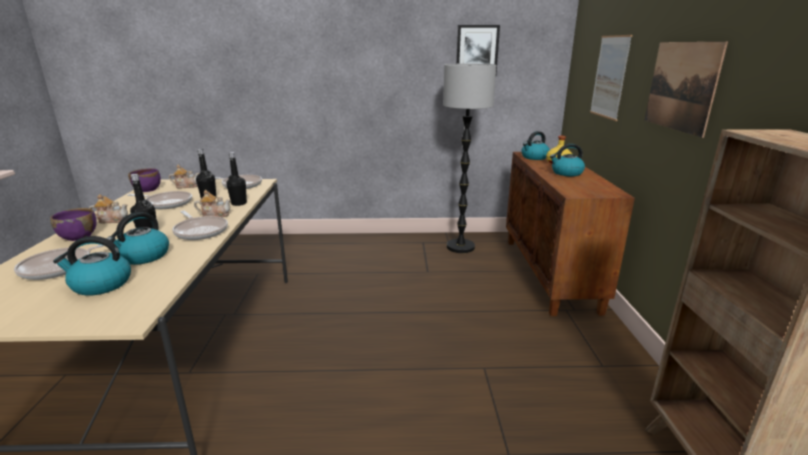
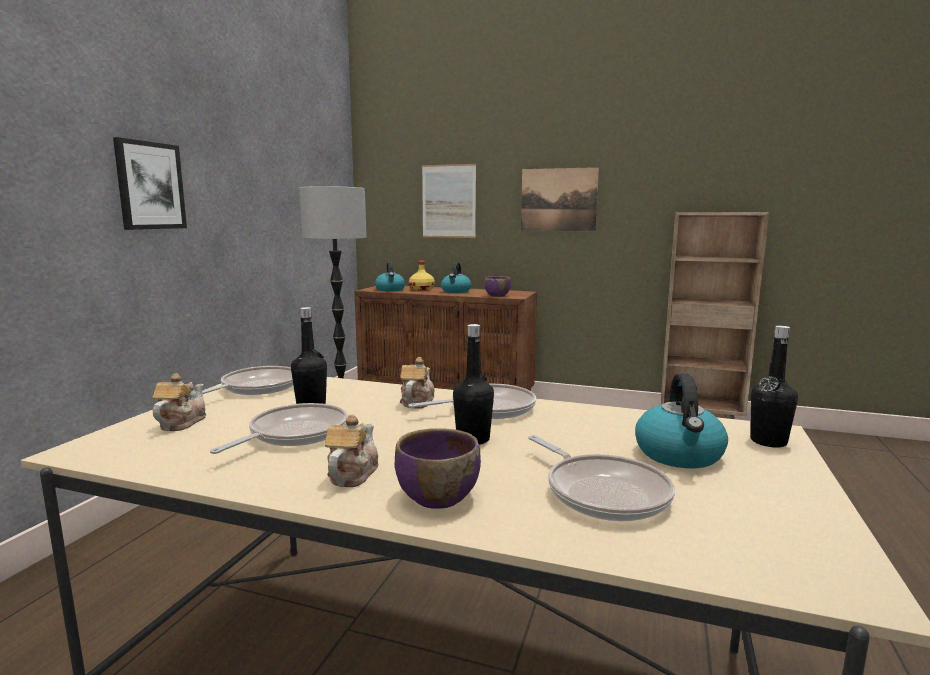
camera: 70 degrees left, 10 degrees down
(143, 256) = (578, 437): kettle -> none
(148, 189) = (134, 457): purple bowl -> purple bowl (497, 295)
(239, 203) = (372, 389): black bottle -> black bottle (768, 441)
(477, 51) = (294, 175): picture -> picture (150, 186)

